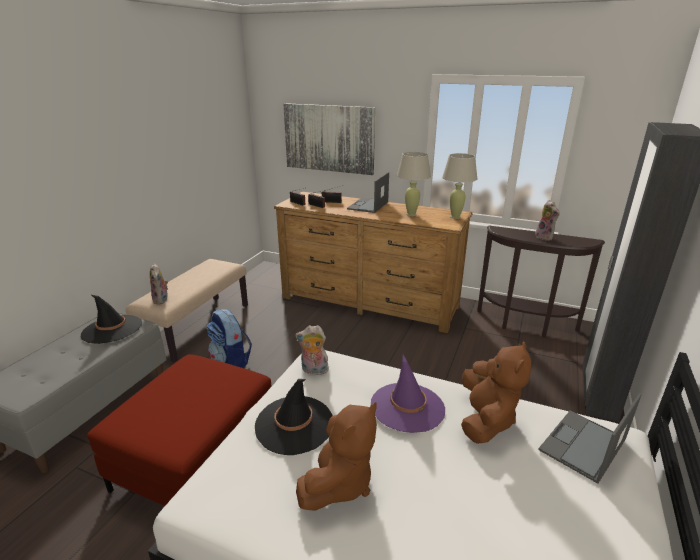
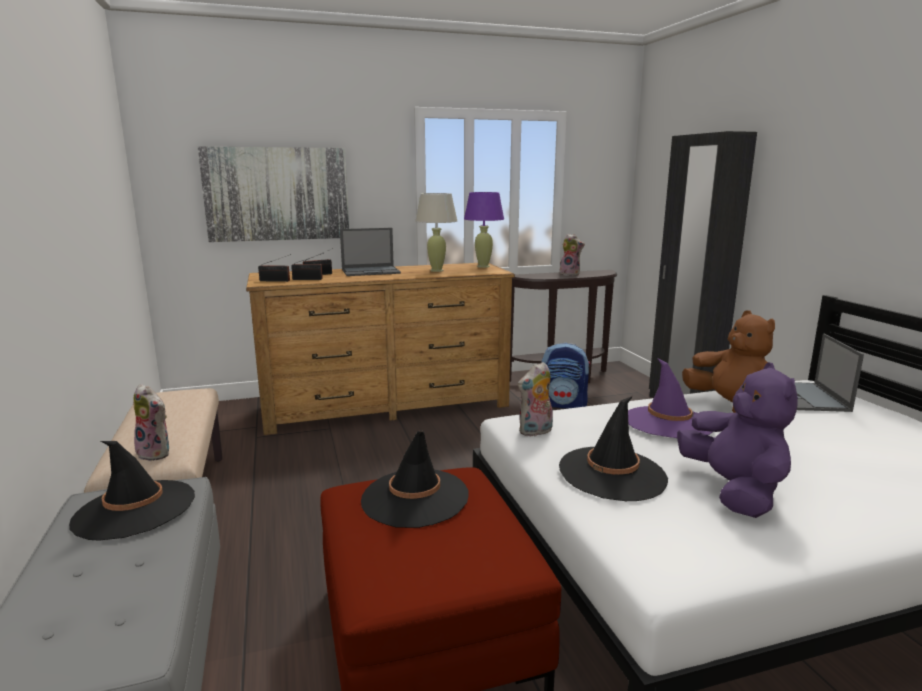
camera: 40 degrees left, 10 degrees down
(204, 381) = (415, 498): none -> black hat
(231, 361) = (298, 522): backpack -> backpack (563, 404)
(339, 483) = (733, 491): brown plush toy -> purple plush toy
(368, 205) = (371, 271): laptop -> laptop turned 90 degrees counterclockwise
(455, 217) = (483, 266): beige table lamp -> purple table lamp

